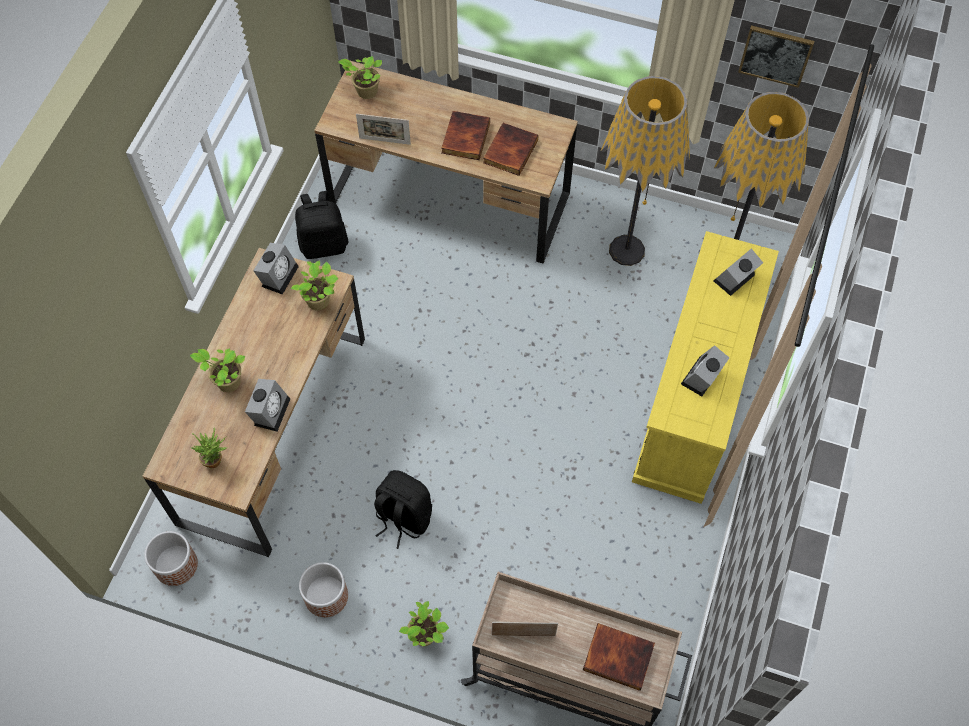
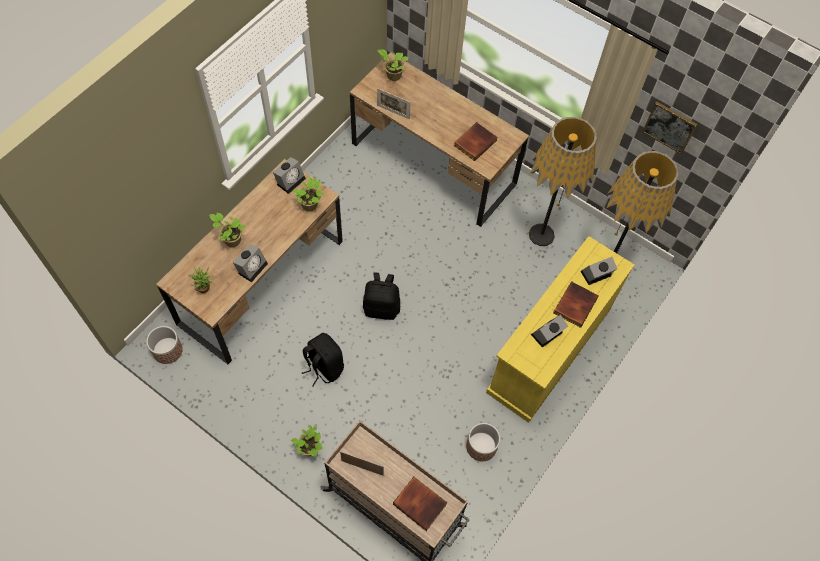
camera: 15 degrees right, 0 degrees up
(324, 244) = (339, 171): black backpack -> black backpack (382, 308)
(326, 596) = (255, 402): planter -> planter (481, 446)
(464, 137) = (447, 124): book -> book (574, 305)

